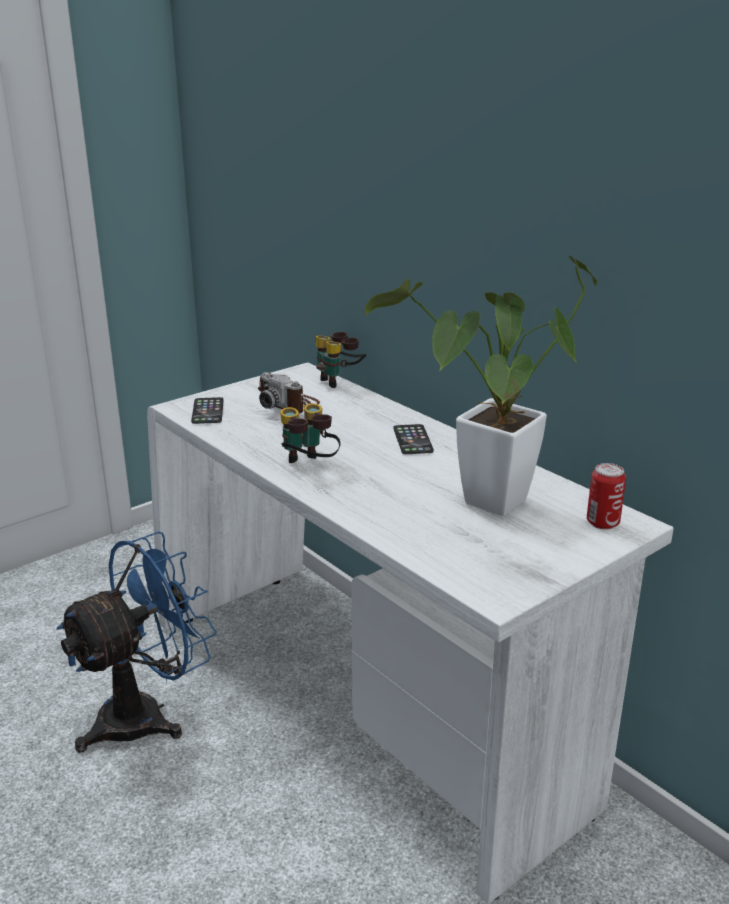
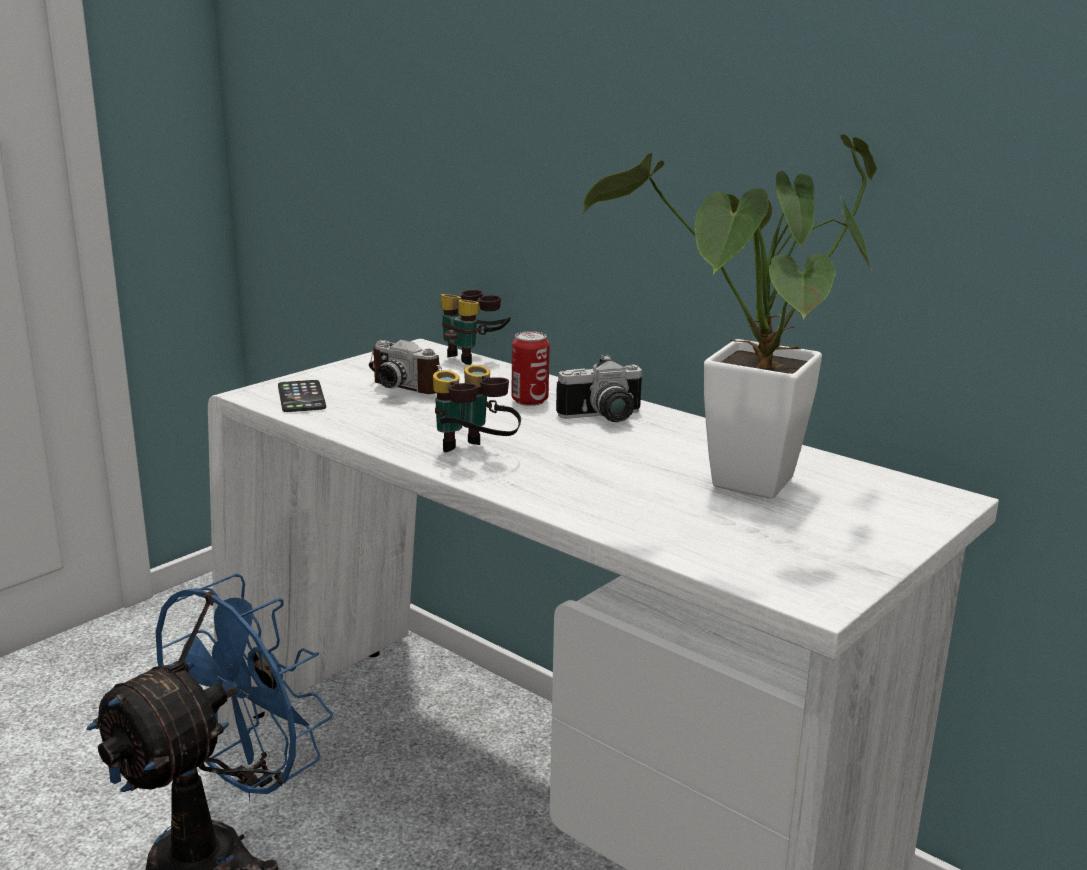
camera: 10 degrees left, 5 degrees down
(412, 440) = (604, 418): phone -> camera
(602, 523) = (906, 499): can -> can (529, 401)

